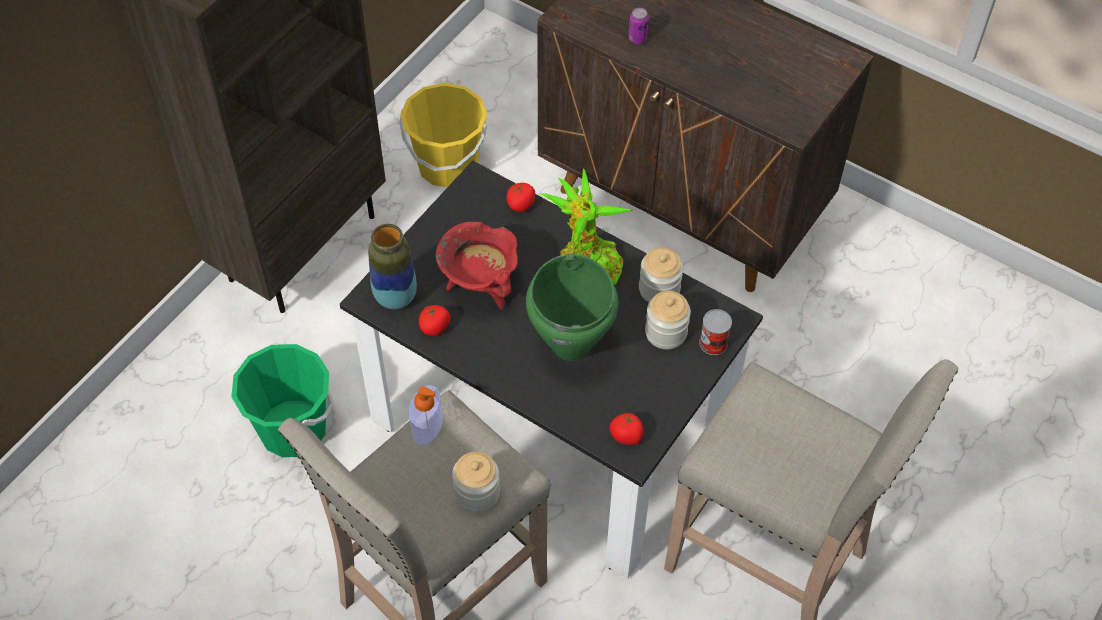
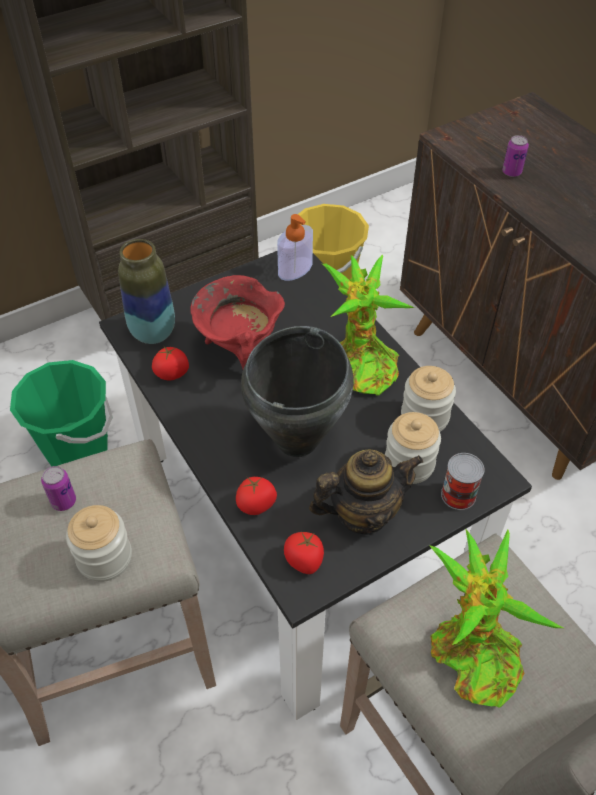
camera: 25 degrees right, 5 degrees down
(416, 465) = (63, 501): none -> can
(427, 426) = (101, 466): soap dispenser -> soap dispenser (295, 269)
(521, 204) = (325, 291): tomato -> tomato (256, 504)
(571, 345) = (298, 440): green cooking pot -> black cooking pot
(650, 384) = (362, 513): none -> teapot
(772, 454) = (470, 654): none -> potted plant

